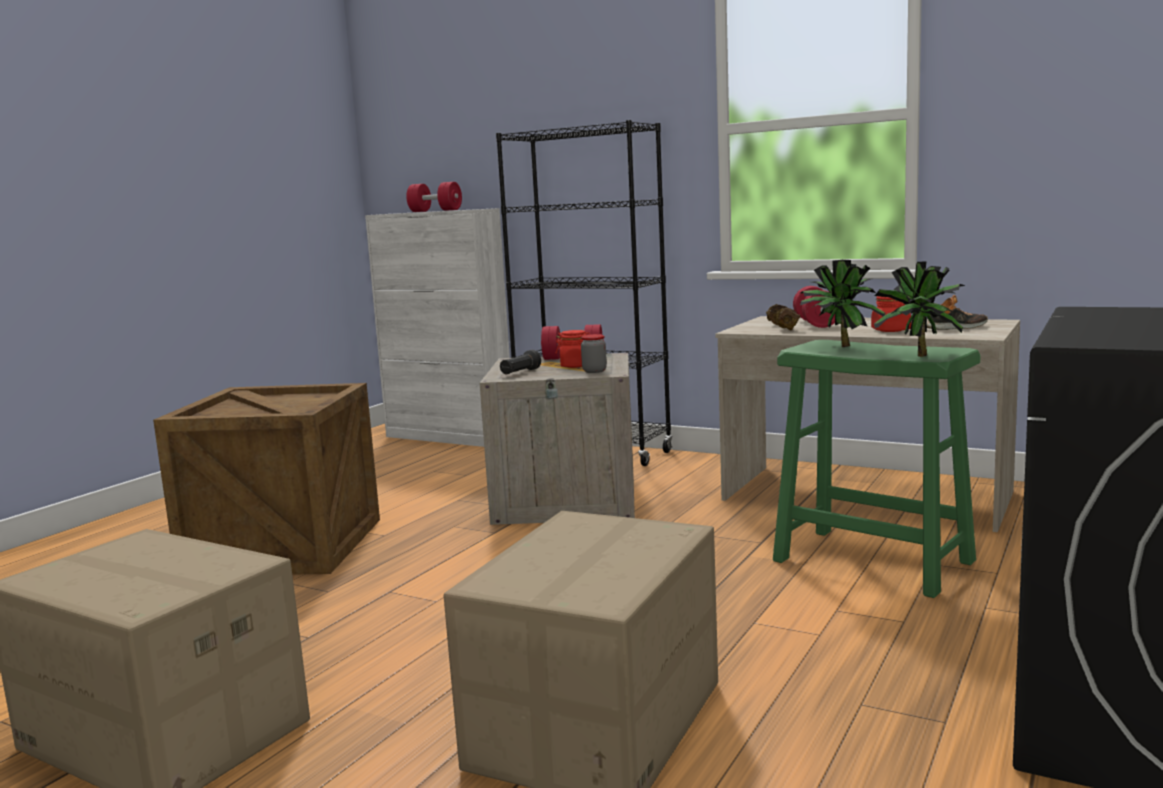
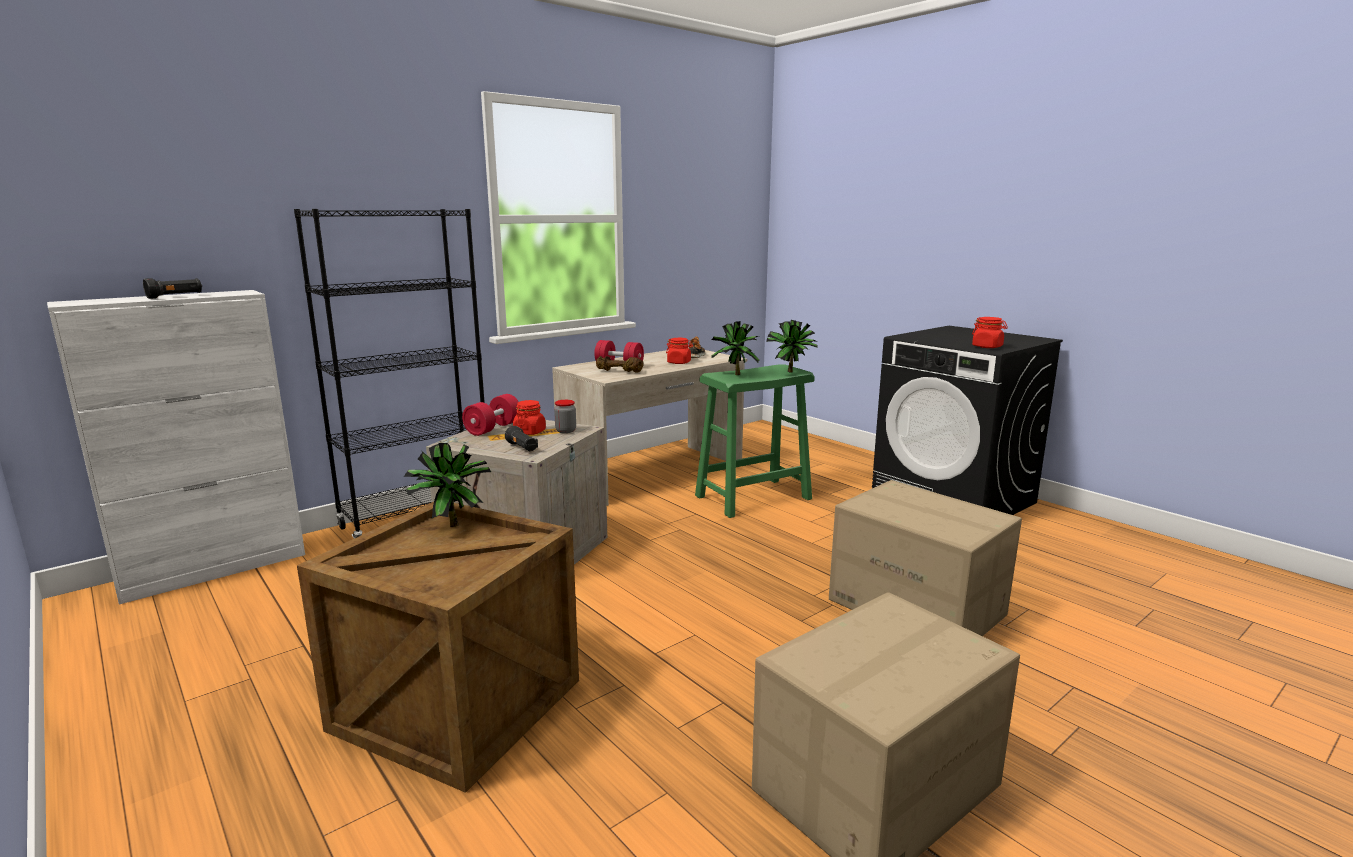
camera: 70 degrees left, 5 degrees up
(326, 397) = (450, 524): none -> potted plant
(435, 211) = (175, 296): red dumbbell -> black flashlight
(1106, 337) = (987, 347): none -> red jar

